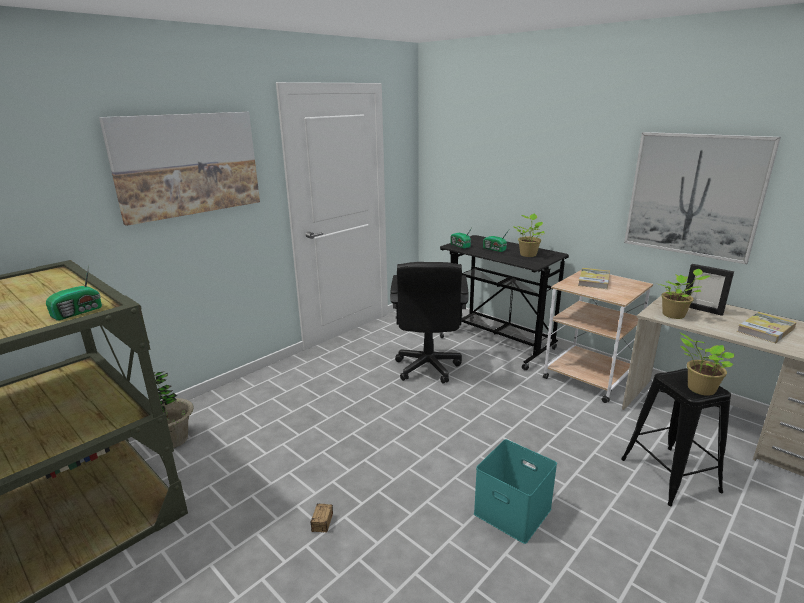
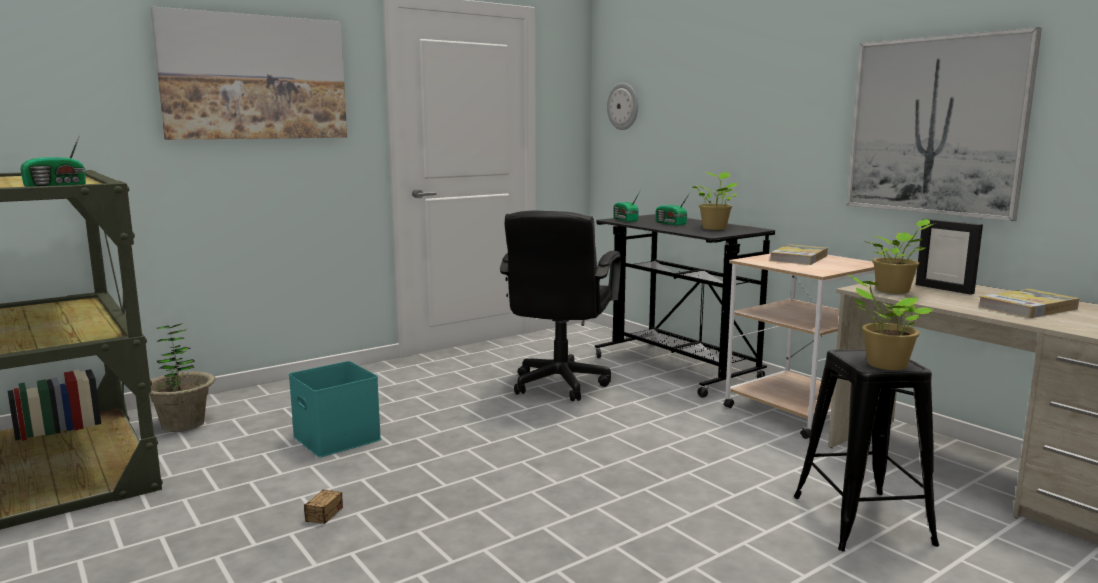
camera: 10 degrees right, 10 degrees down
(446, 155) = (623, 106): none -> wall clock
(514, 511) = (596, 531): turquoise storage box -> turquoise storage box (339, 438)

